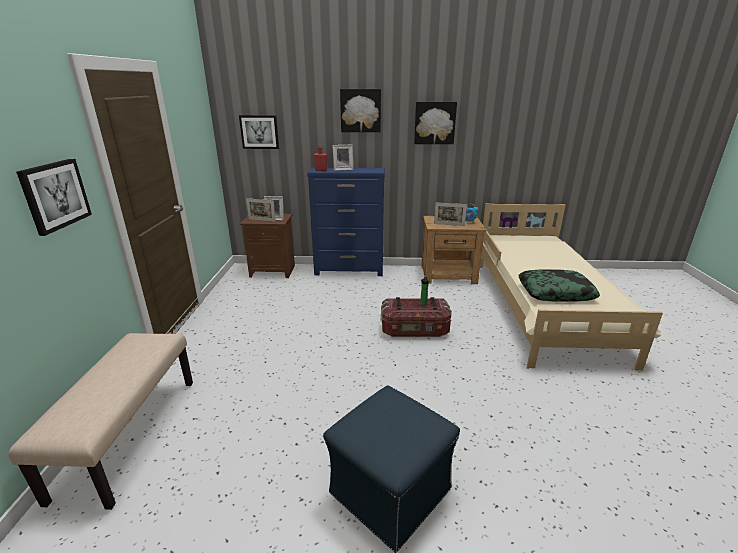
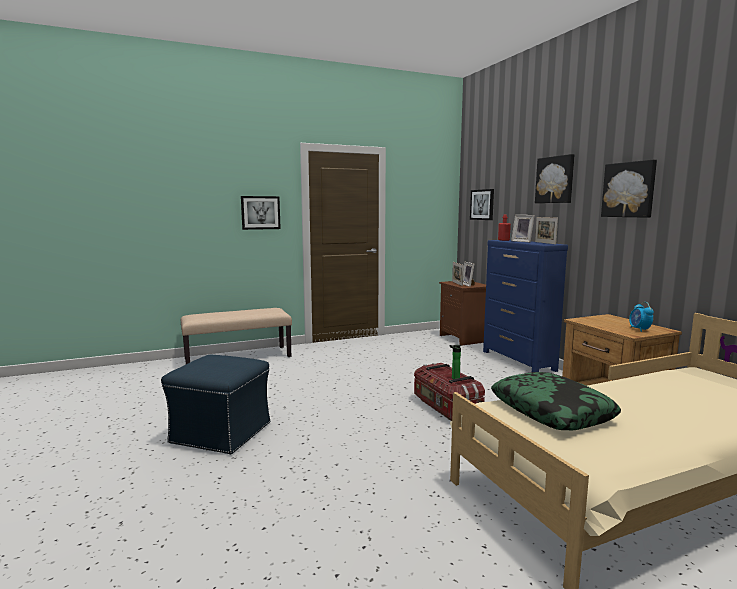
camera: 65 degrees right, 15 degrees down
(449, 224) = (603, 324): picture frame -> picture frame (545, 243)

